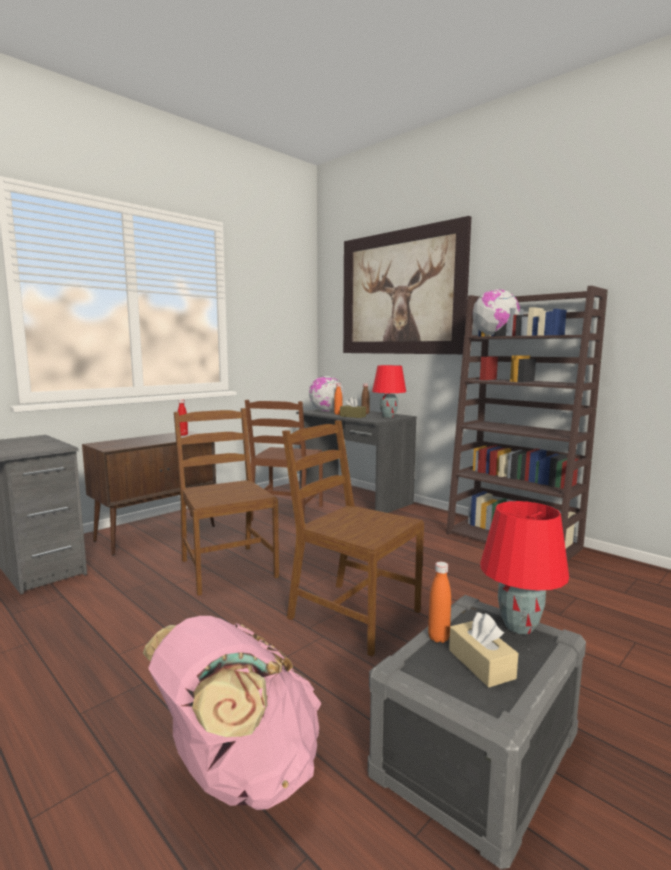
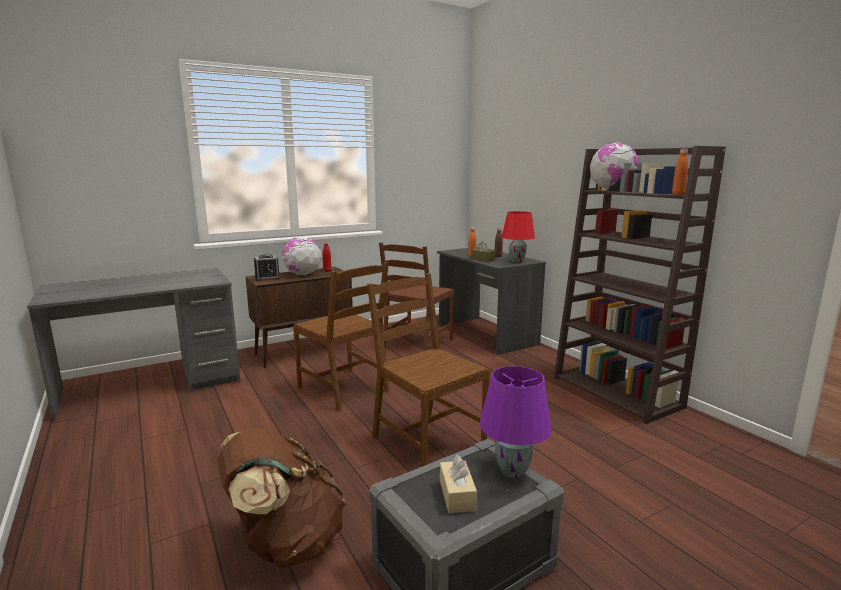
camera: 15 degrees right, 5 degrees up
(113, 444) = (267, 278): none -> alarm clock
(226, 568) = (345, 389): brown chair -> brown chair turned 150 degrees clockwise
(239, 774) = (285, 543): pink backpack -> brown backpack
(326, 411) = (464, 251): globe -> globe (303, 274)
(400, 293) = (537, 139): picture -> none
(438, 638) = (439, 470): orange bottle -> orange bottle (678, 194)
(518, 627) = (511, 472): red table lamp -> purple table lamp

